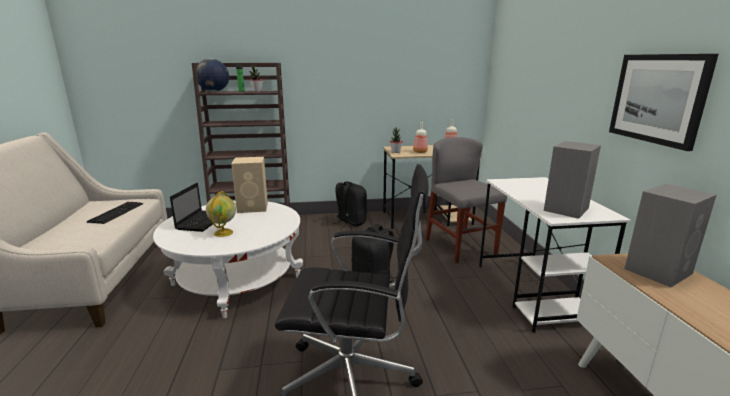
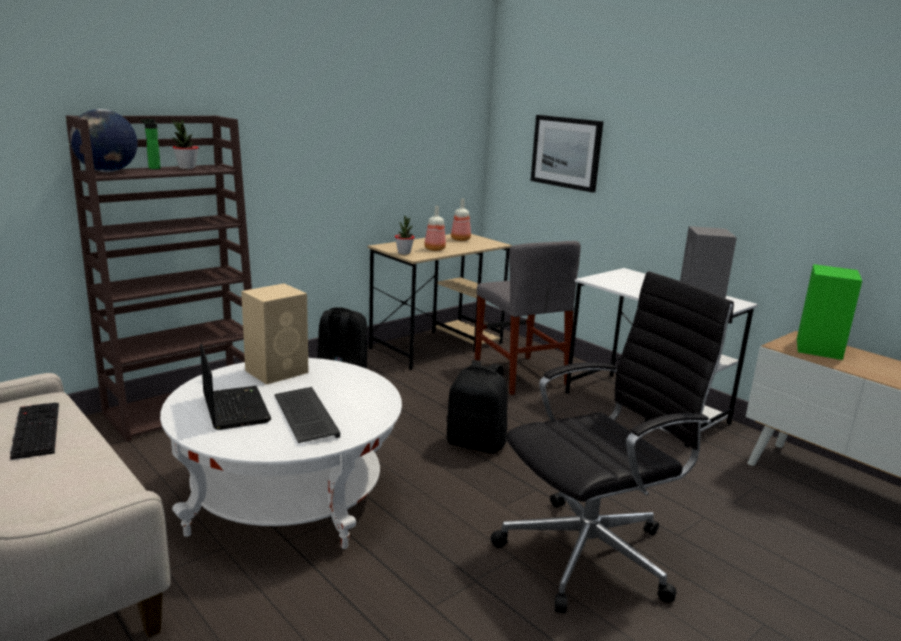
camera: 35 degrees left, 0 degrees up
(223, 232) = (304, 416): globe -> keyboard
(460, 246) = (520, 374): grey chair -> grey chair turned 150 degrees counterclockwise
(657, 98) = (775, 179): picture -> picture (566, 152)
(658, 271) = (818, 348): grey speaker -> green speaker

